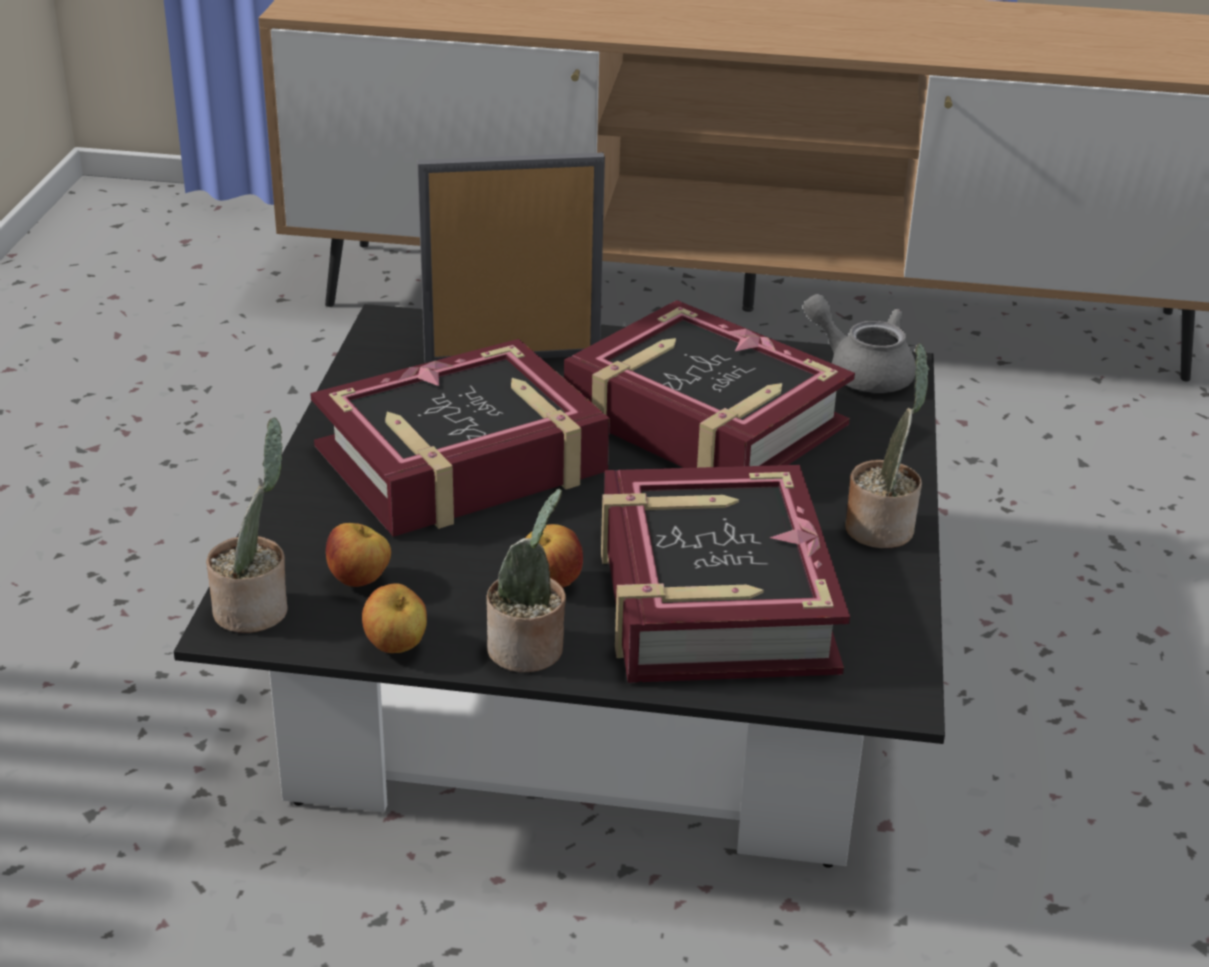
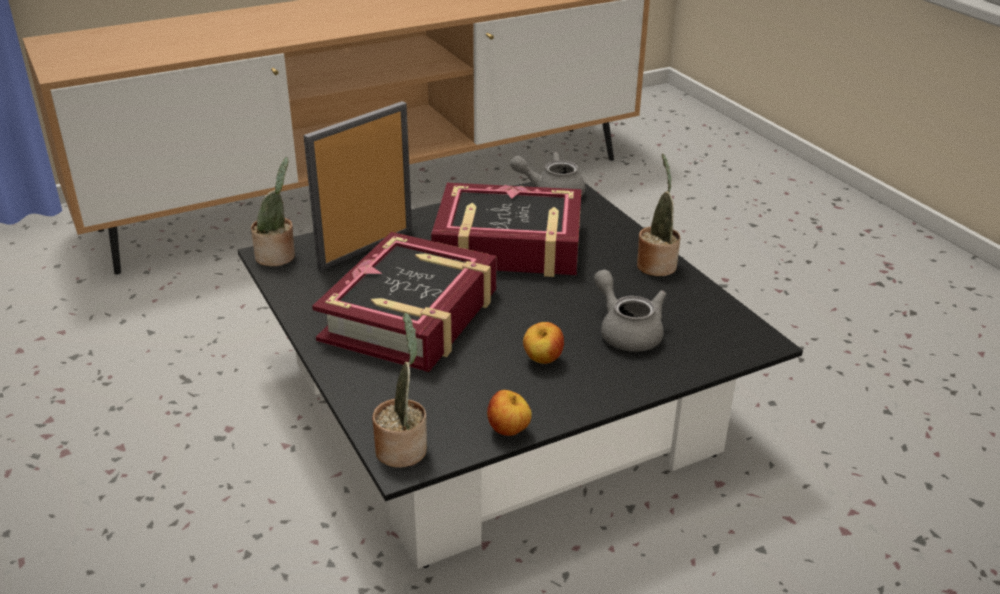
camera: 35 degrees left, 0 degrees up
(360, 581) = (441, 404): apple -> none
(529, 652) = (578, 400): potted plant -> potted plant (278, 257)
(712, 597) = (626, 331): book -> grey teapot

